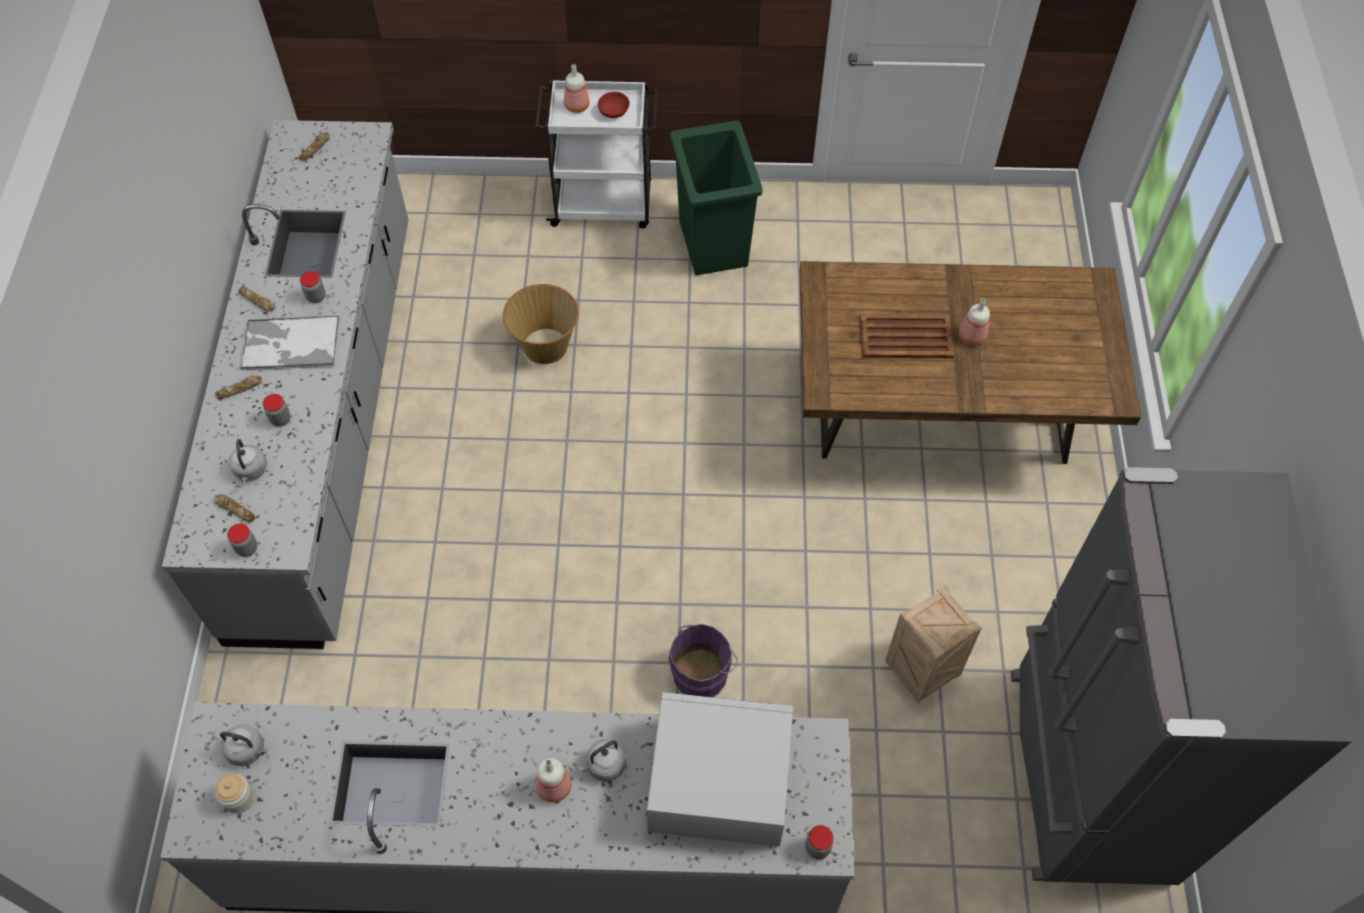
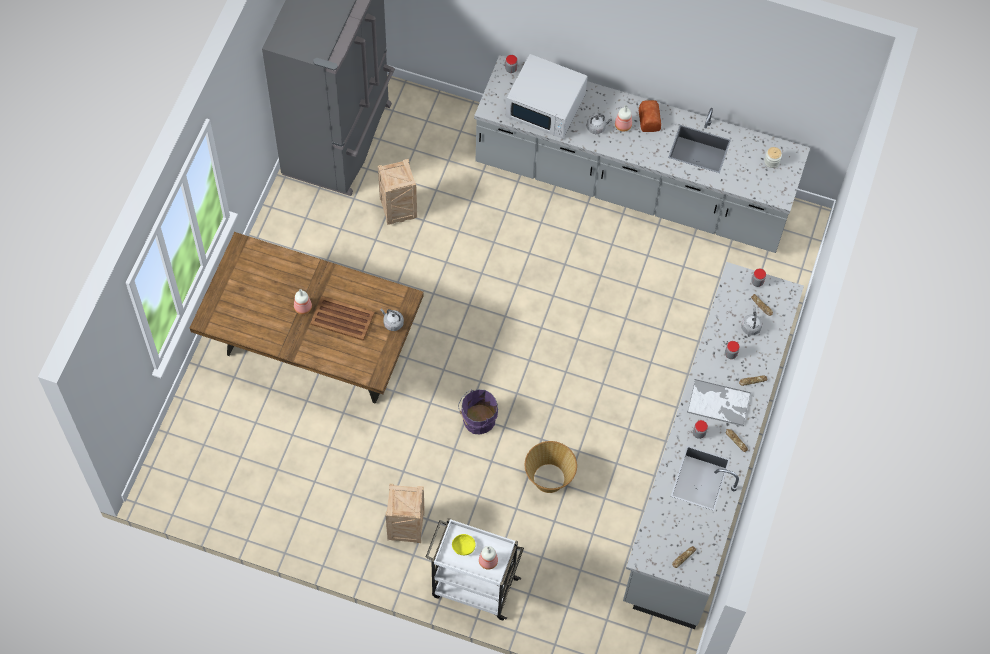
camera: 165 degrees left, 5 degrees up
(248, 750) = (765, 181): grey kettle -> grey kettle (392, 323)
(504, 815) = (649, 120): none -> bread
(614, 112) = (463, 547): red bowl -> yellow bowl
(702, 673) = (518, 244): purple bucket -> purple bucket (477, 420)
(713, 242) = (405, 528): green trash can -> crate

